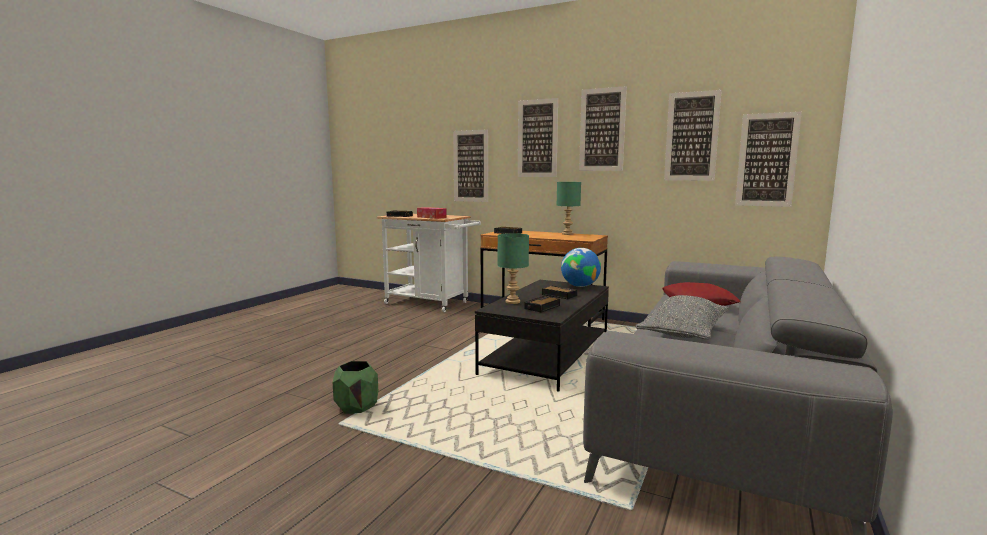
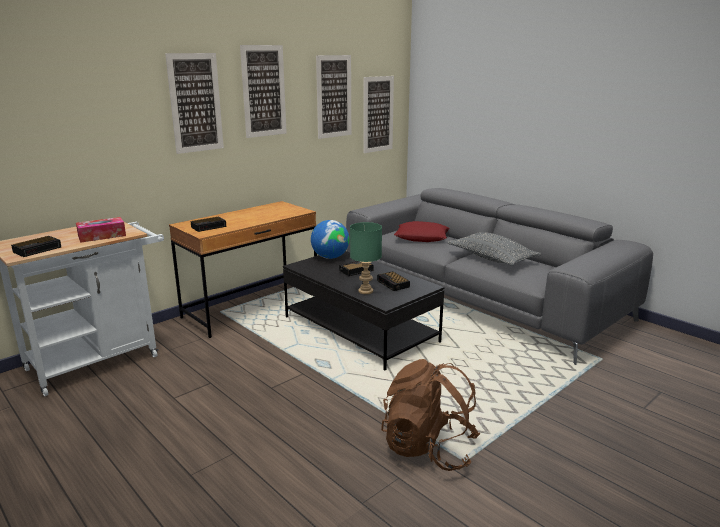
camera: 70 degrees left, 10 degrees up
(356, 407) = (428, 448): green planter -> brown backpack
(470, 166) = (103, 147): picture -> none
(568, 234) = (255, 209): green table lamp -> none

